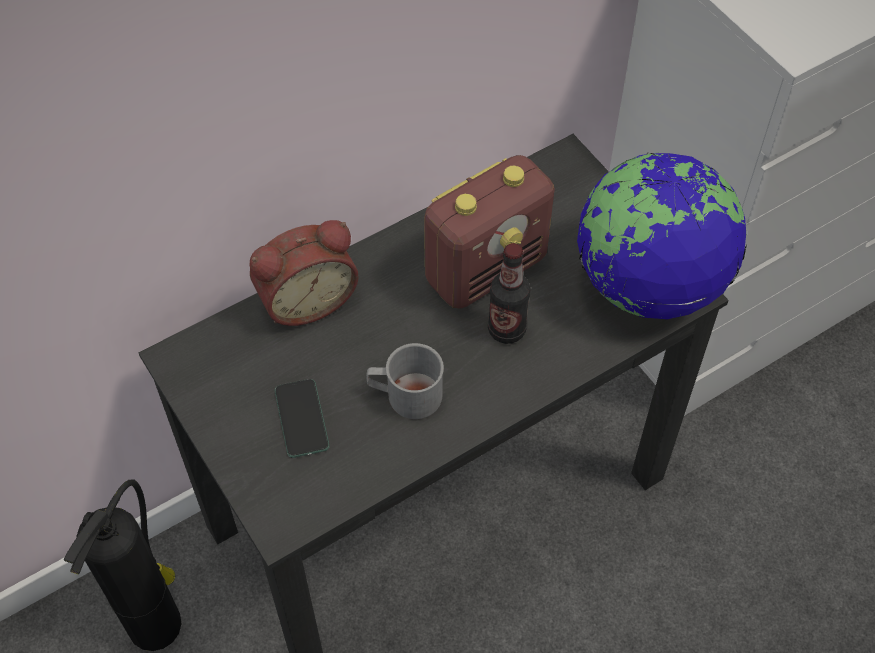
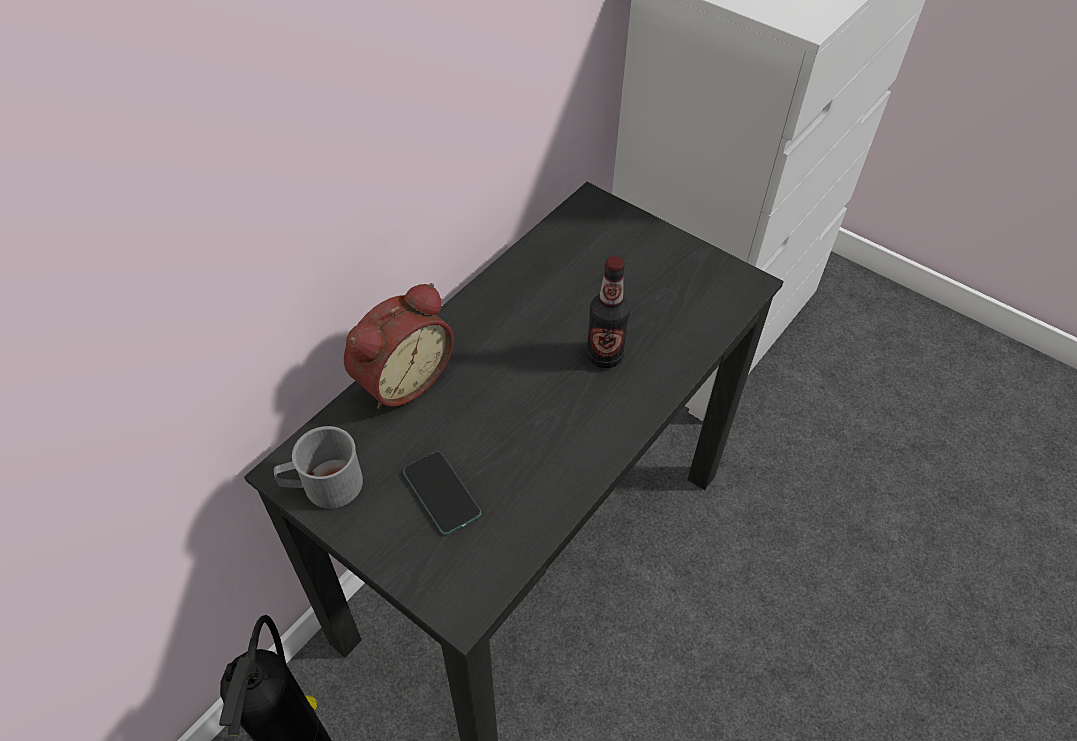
camera: 20 degrees left, 5 degrees down
(405, 395) = (536, 441): grey mug -> grey mug (323, 486)
(486, 268) = (562, 308): radio -> none
(648, 284) = (710, 285): globe -> none

